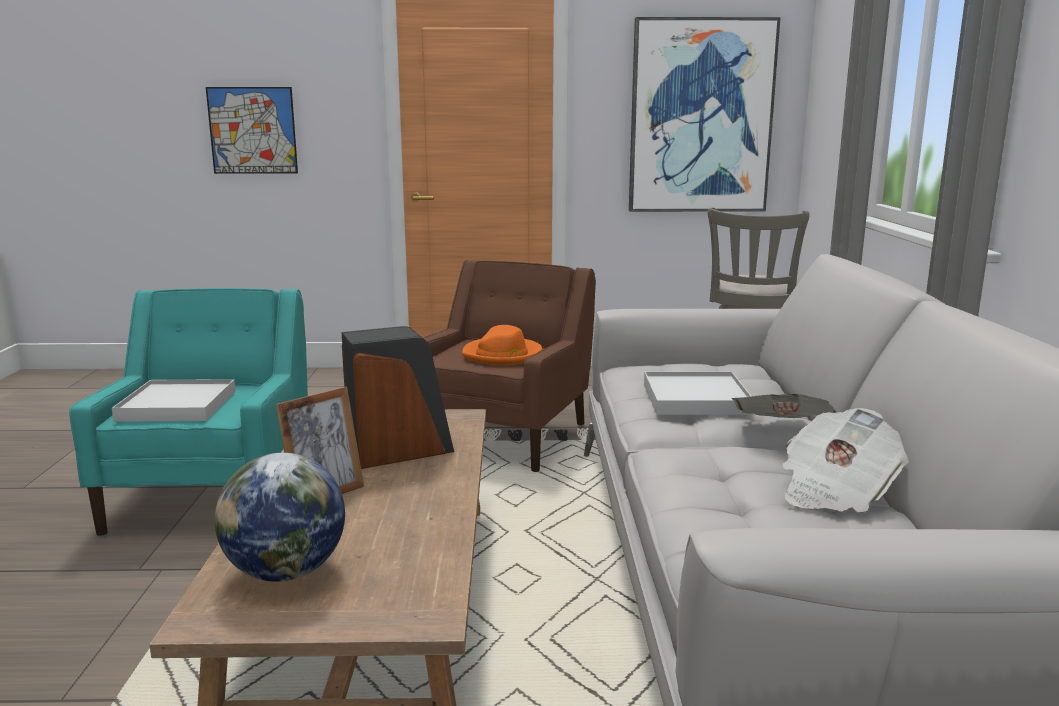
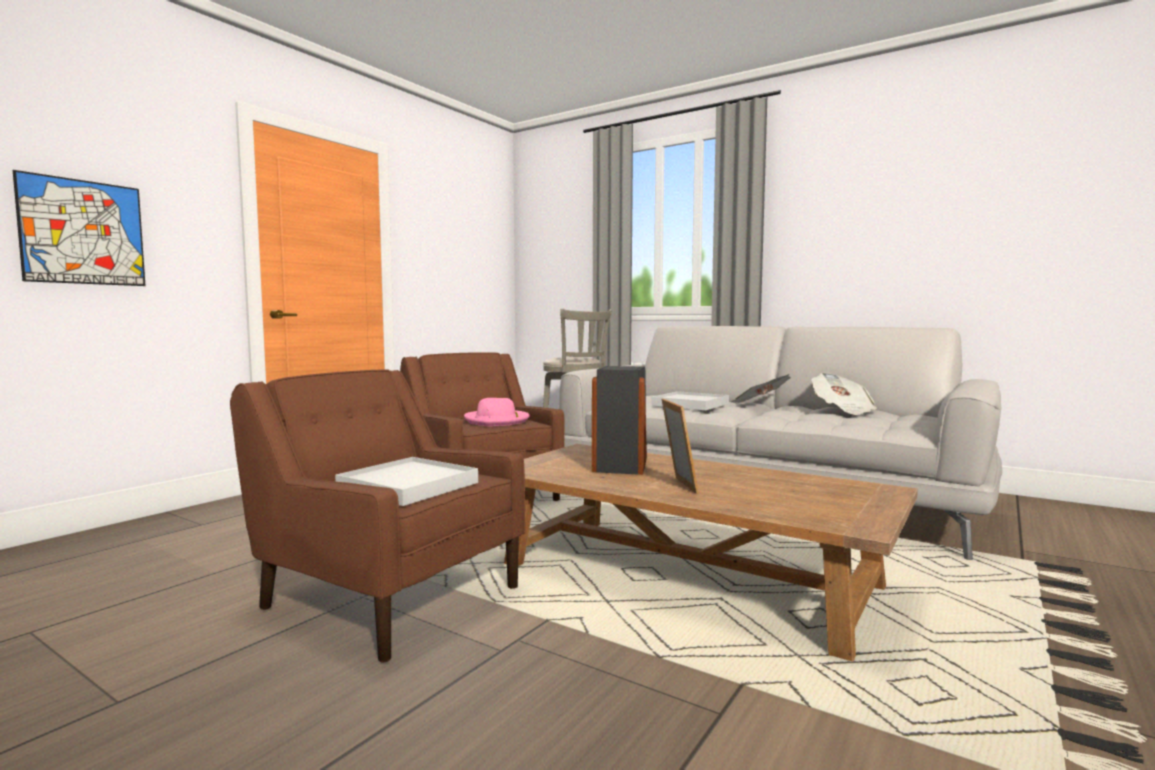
camera: 55 degrees left, 10 degrees down
(214, 494) = (389, 596): turquoise armchair -> brown armchair
(286, 572) = (803, 505): globe -> none
(502, 355) = (497, 421): orange hat -> pink hat
(700, 117) = (467, 260): picture -> none

